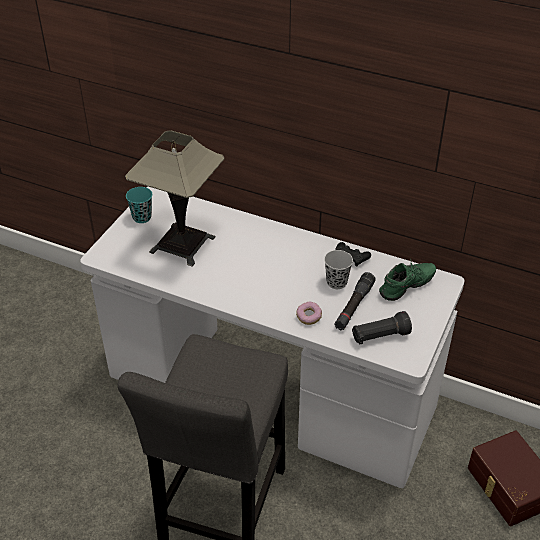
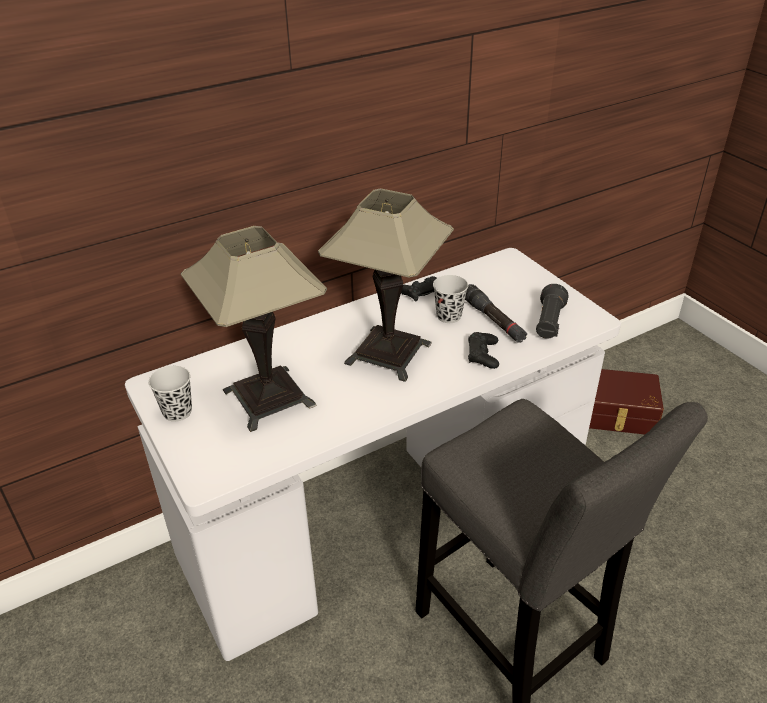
camera: 55 degrees left, 5 degrees down
(142, 217) = (177, 412): turquoise cup -> black cup
(268, 272) = (388, 353): none -> table lamp
(308, 317) = (483, 355): donut -> black game controller
(408, 288) = (497, 280): green shoe -> none

